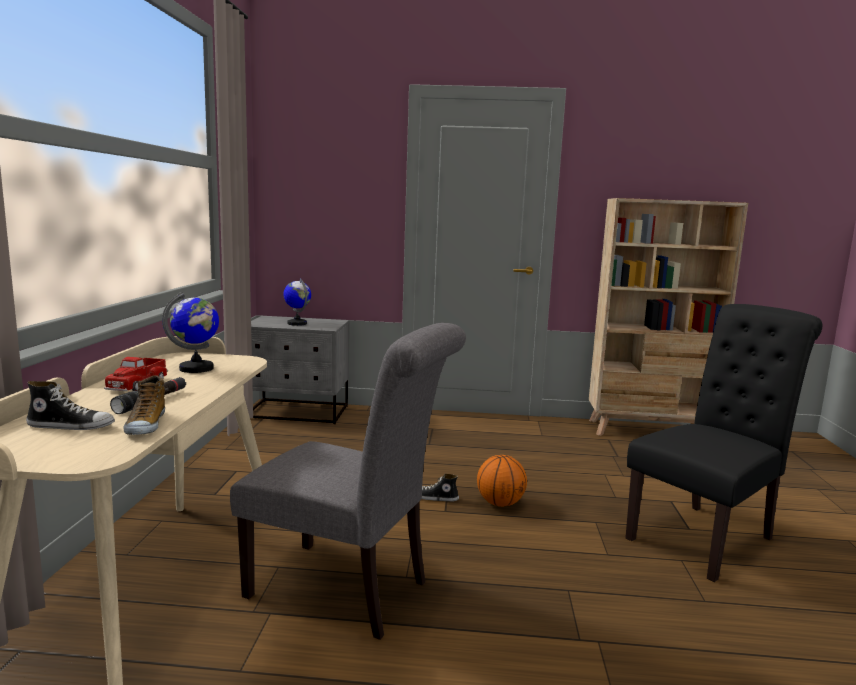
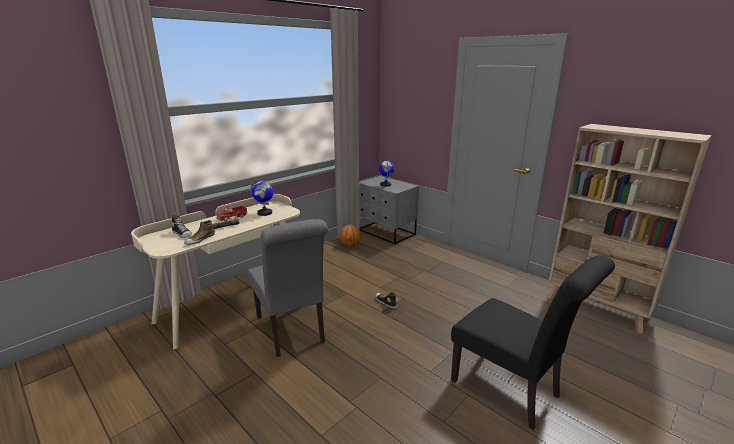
camera: 40 degrees right, 10 degrees up
(500, 503) = (414, 319): basketball -> basketball (350, 245)
(706, 536) = (511, 391): black chair -> black chair turned 45 degrees clockwise

